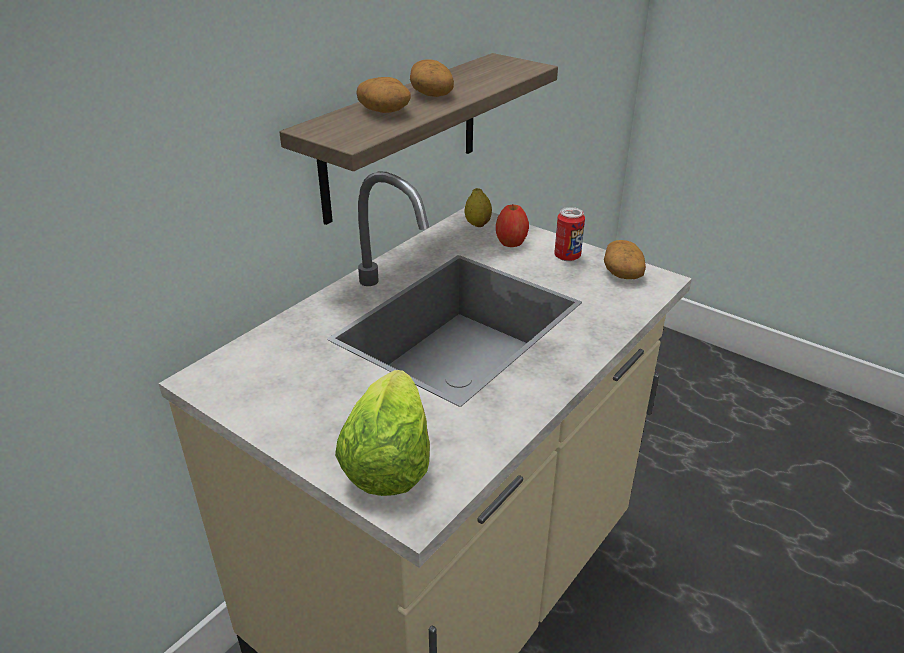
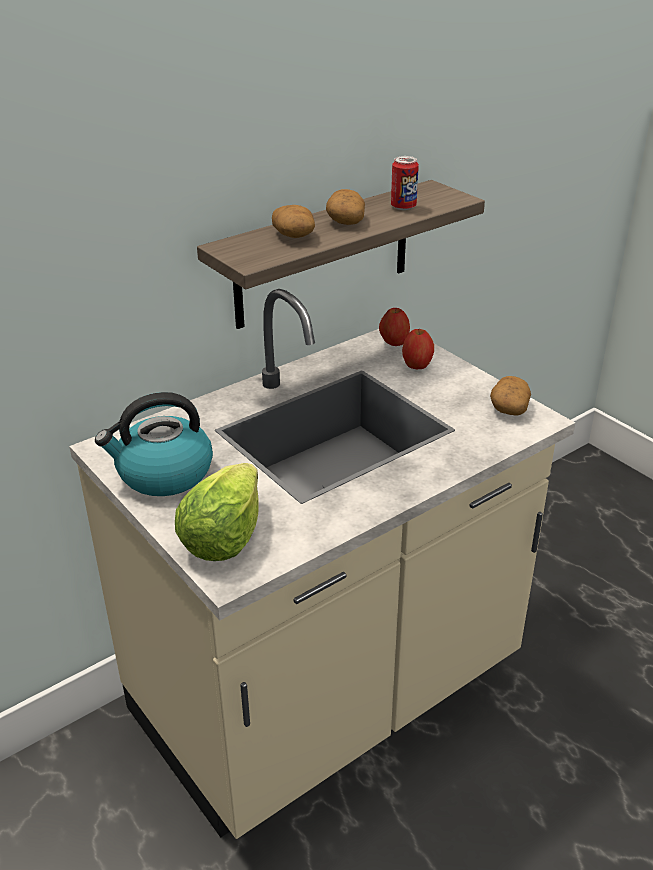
camera: 15 degrees right, 0 degrees up
(287, 398) = (163, 474): none -> kettle
(477, 224) = (394, 343): lemon -> apple
(567, 257) = (463, 385): can -> can (403, 207)

